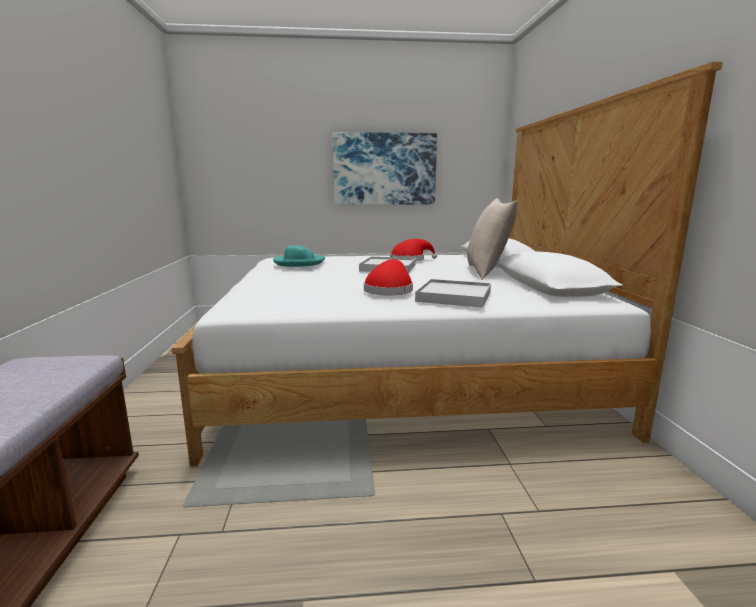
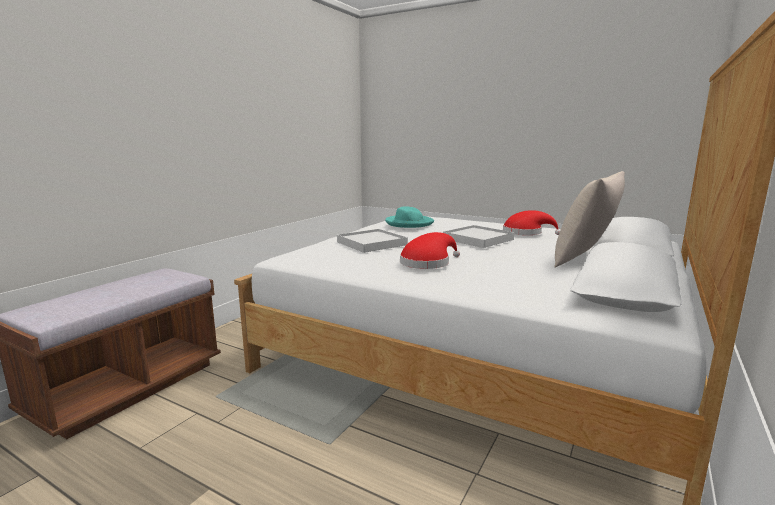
camera: 35 degrees right, 0 degrees up
(384, 169) = (543, 130): picture -> none
(454, 296) = (473, 280): white tray -> white tray (371, 243)

